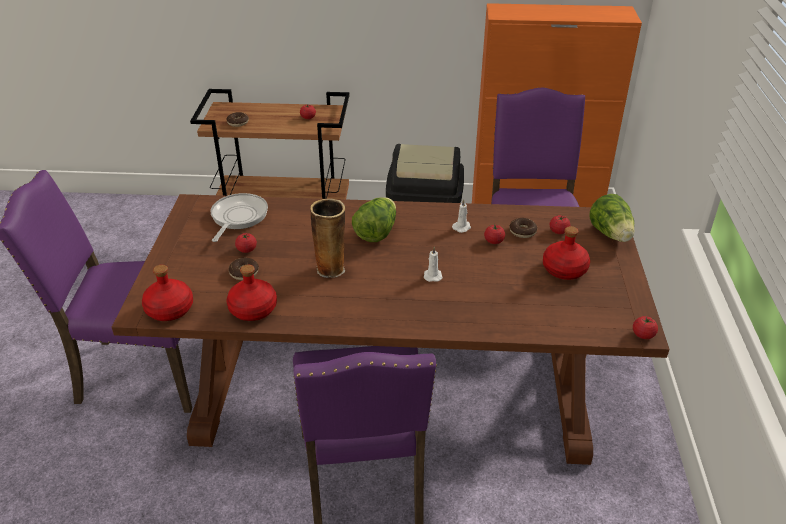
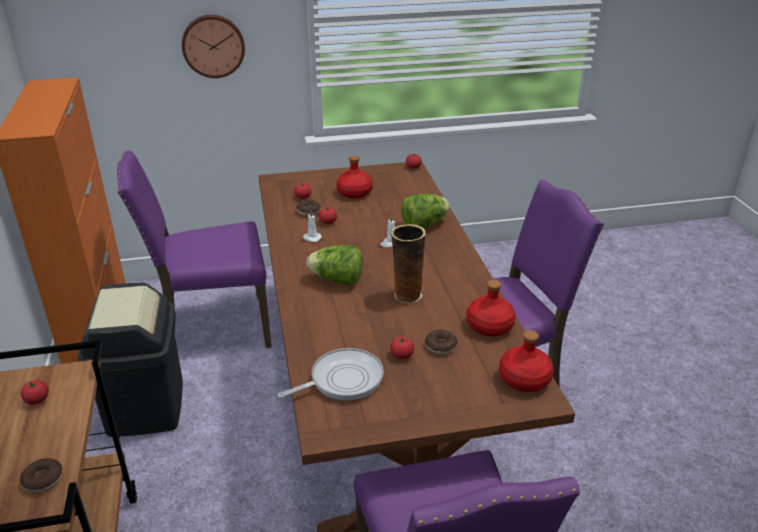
camera: 105 degrees left, 5 degrees down
(238, 217) = (342, 380): frying pan -> frying pan turned 150 degrees clockwise
(611, 234) = (299, 178): lettuce -> lettuce (424, 225)
(701, 60) = (213, 45): none -> wall clock

